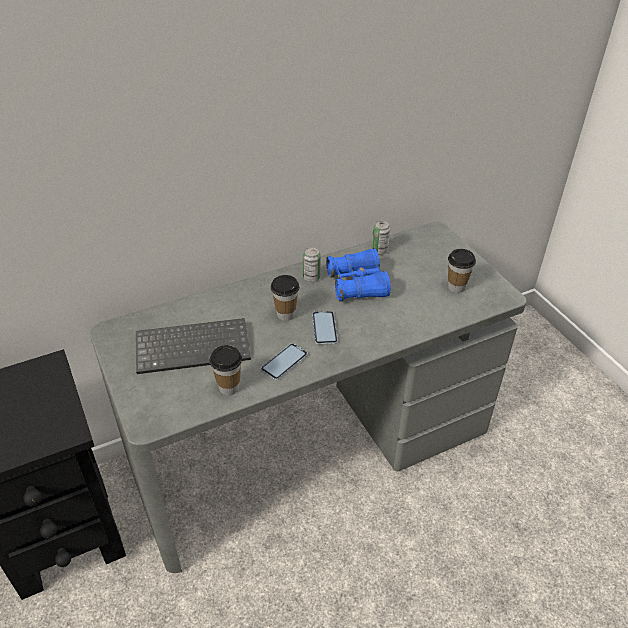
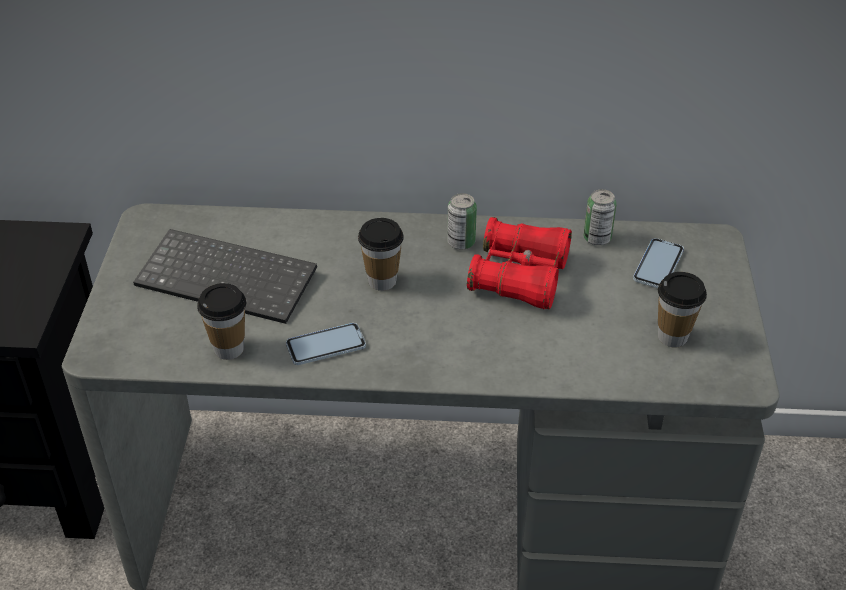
camera: 30 degrees right, 0 degrees up
(324, 328) = (419, 321): phone -> phone (658, 265)
(357, 284) = (519, 276): blue binoculars -> red binoculars

